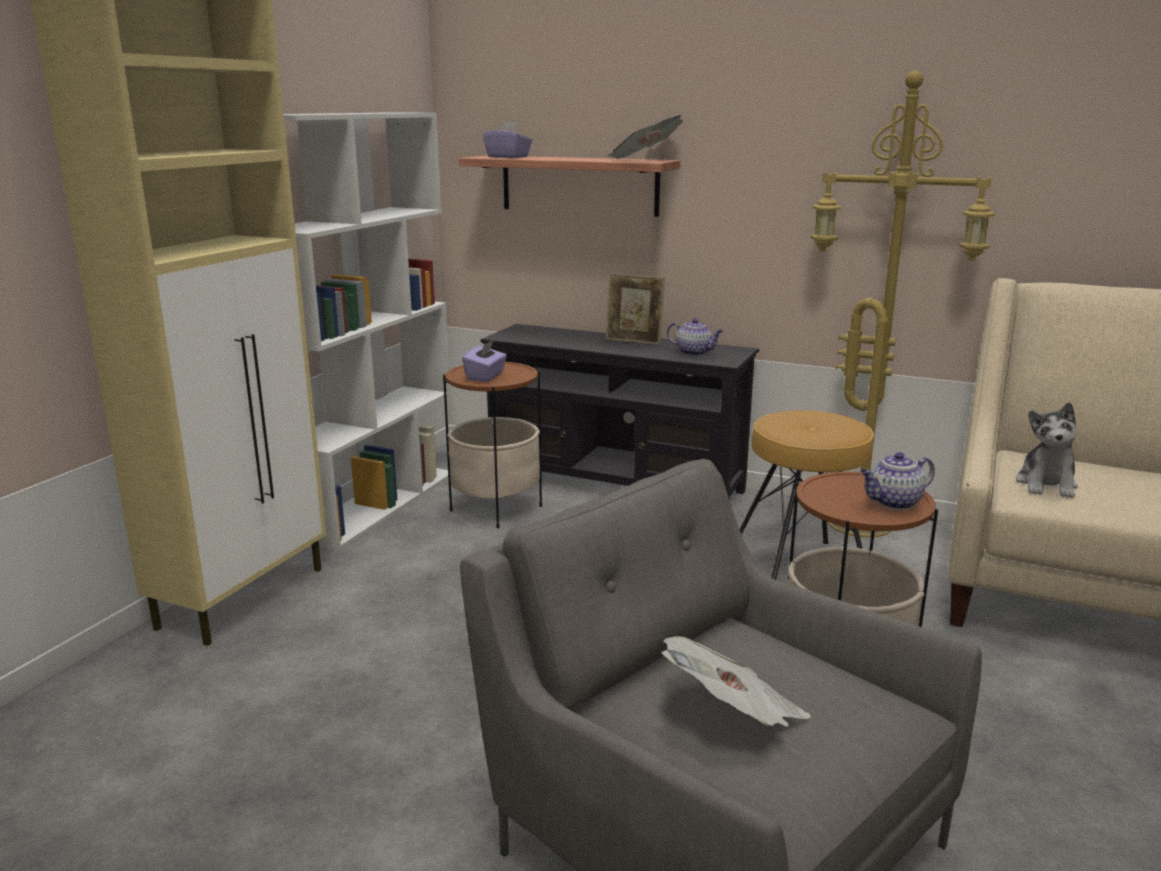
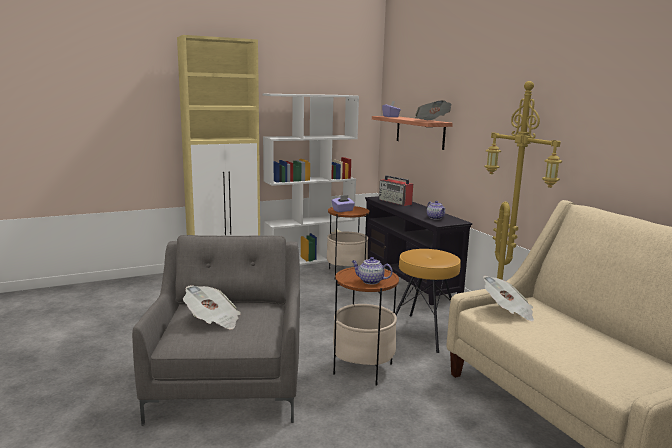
camera: 40 degrees right, 5 degrees down
(557, 337) = (395, 202): none -> radio
(634, 342) = (422, 209): picture frame -> none
(1046, 484) = (508, 311): plush toy -> newspaper

